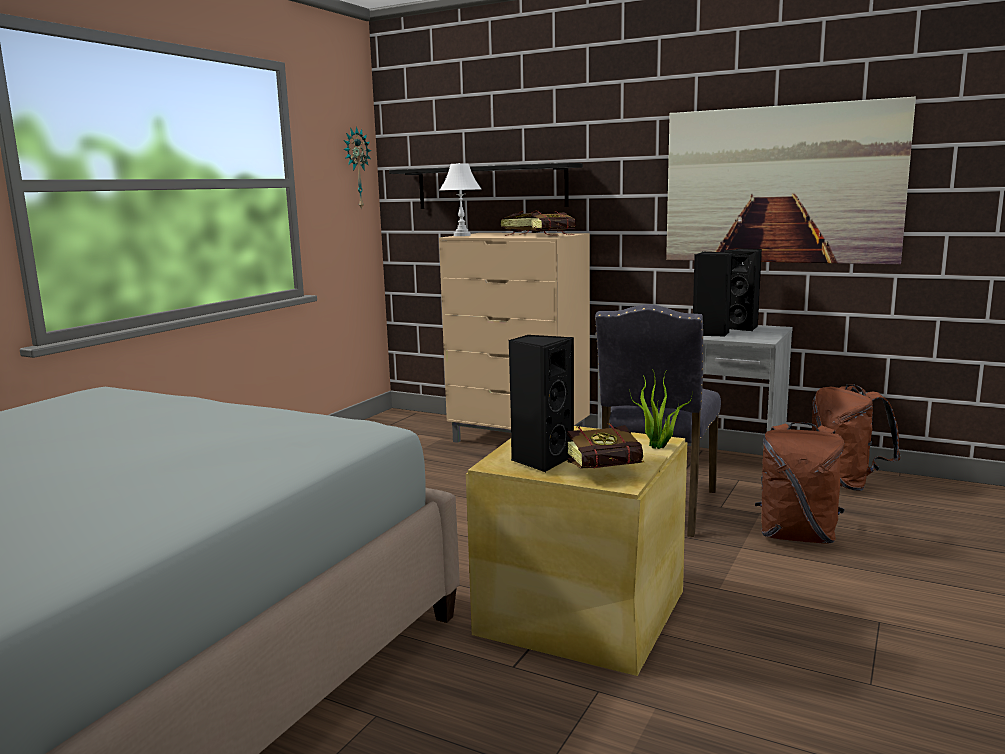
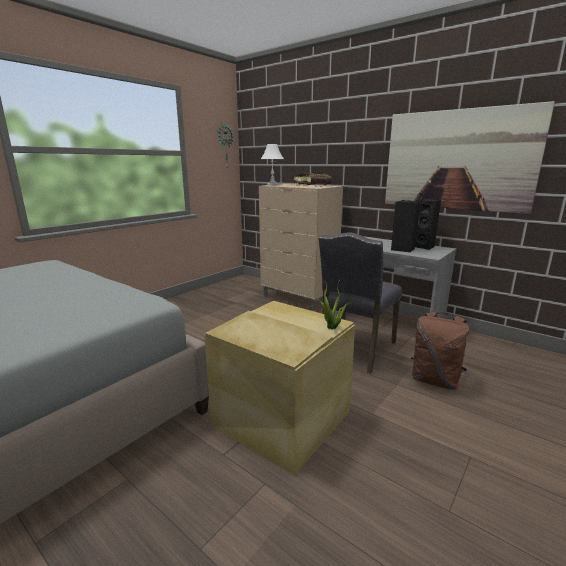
camera: 10 degrees right, 5 degrees up
(490, 187) = (293, 158): black shelf -> none
(541, 460) = (252, 331): black speaker -> none
(611, 470) = (289, 344): book -> none
(846, 483) = (478, 345): brown backpack -> none

